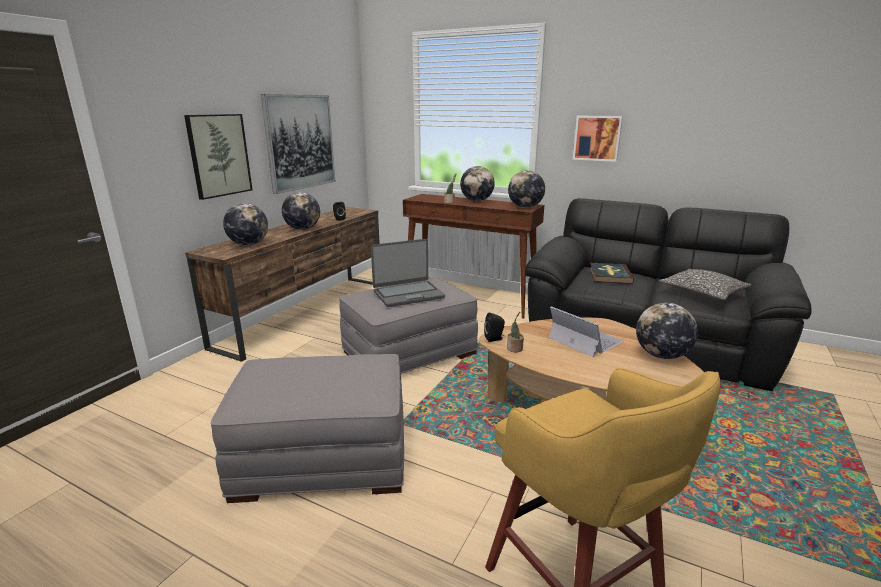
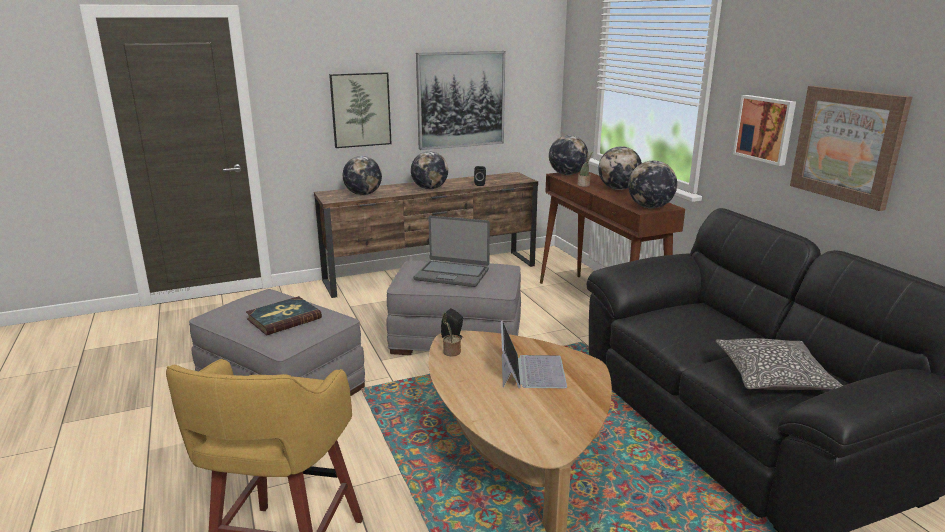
camera: 40 degrees right, 0 degrees up
(609, 275) = (693, 318): book -> book (284, 318)
(661, 355) = (575, 416): globe -> globe (567, 174)
(668, 140) = (848, 145): none -> picture

